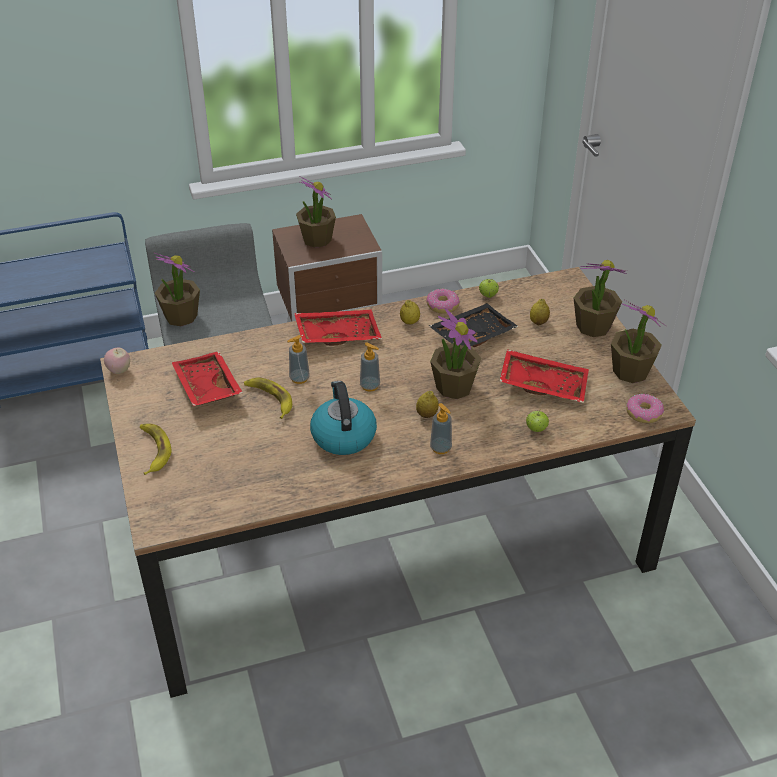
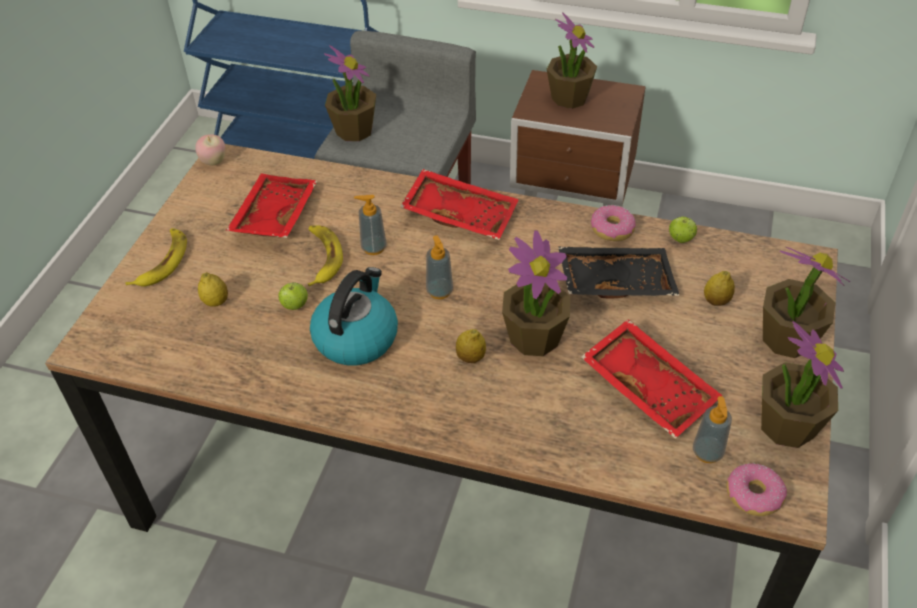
camera: 35 degrees right, 5 degrees up
(409, 322) = (555, 233): lemon -> lemon (216, 302)
(440, 448) = (448, 408): soap dispenser -> soap dispenser (707, 452)
(536, 429) = (586, 443): apple -> apple (295, 306)

